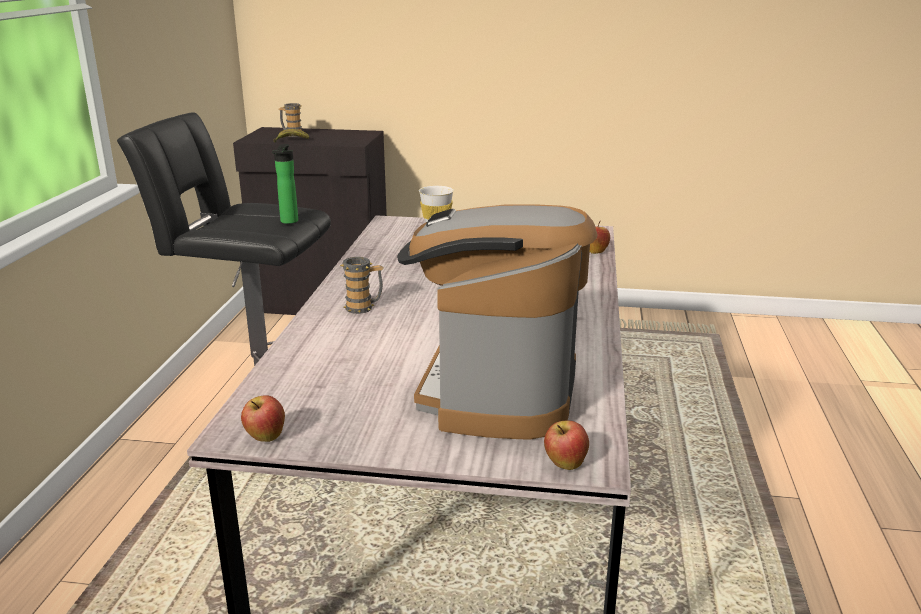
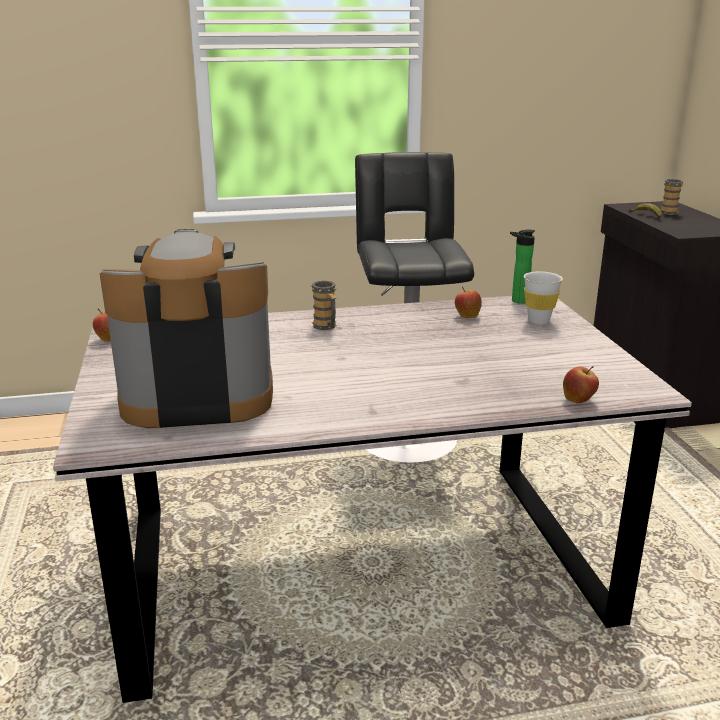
camera: 70 degrees right, 0 degrees up
(288, 222) = (425, 258): bottle -> bottle (517, 301)
(565, 464) = (86, 435): apple -> apple (467, 316)

